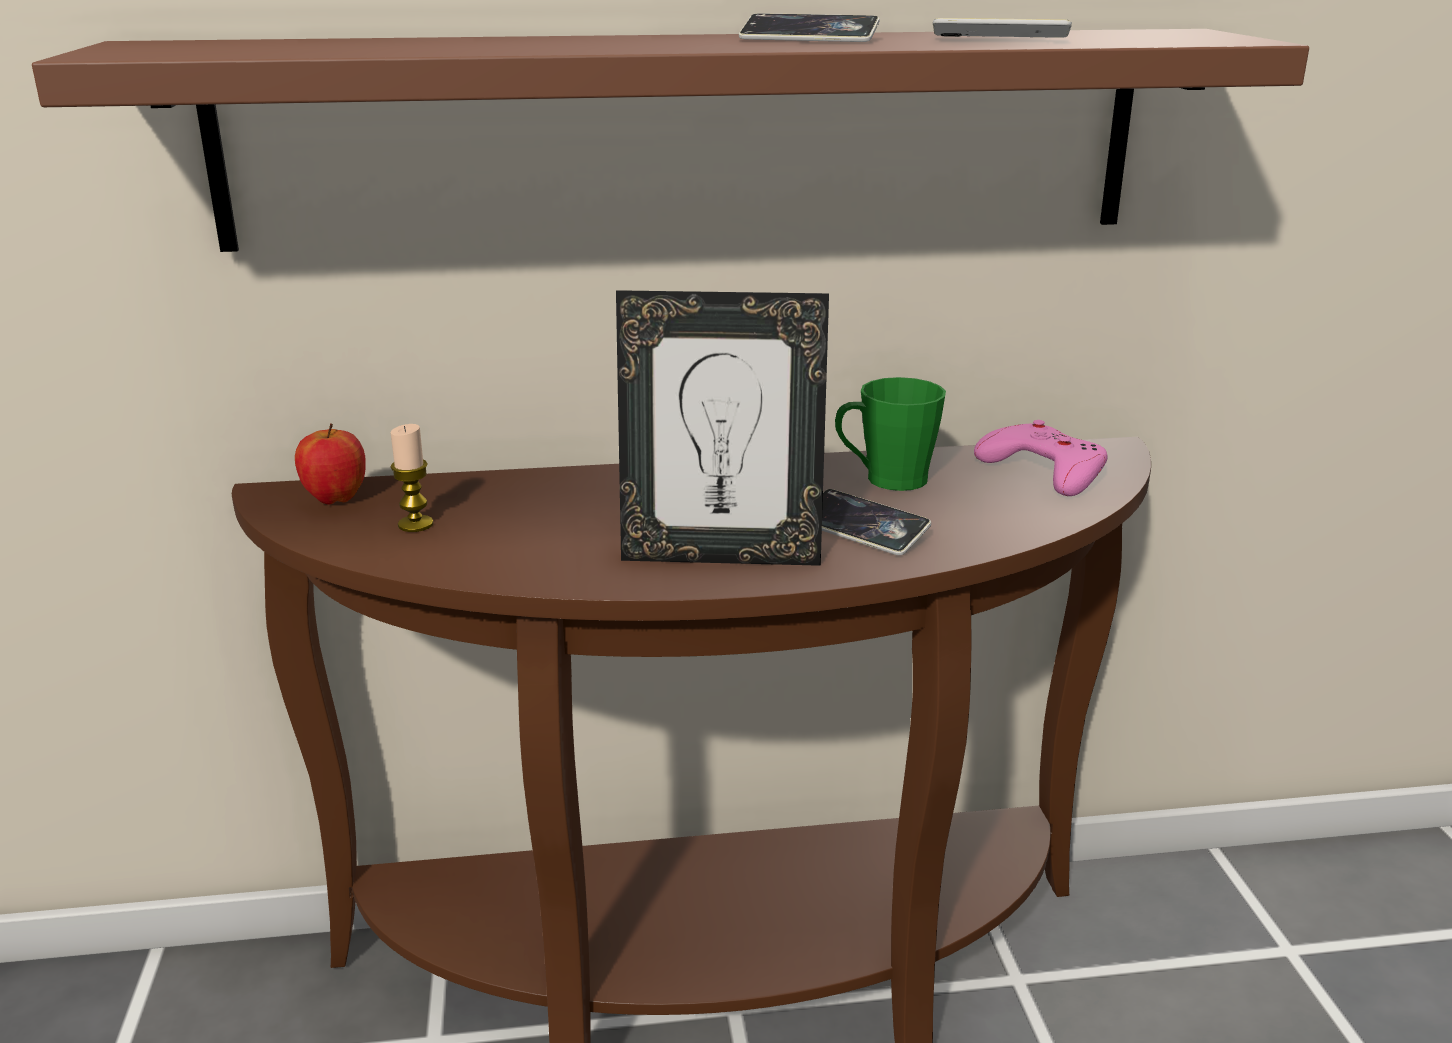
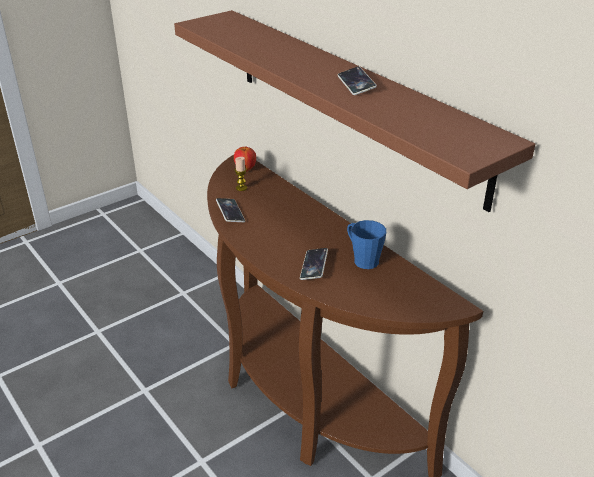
camera: 60 degrees right, 10 degrees up
(721, 555) = (269, 245): picture frame -> none
(885, 479) = (362, 259): green mug -> blue mug
(1000, 39) = (400, 113): phone -> phone (230, 212)
(1044, 470) = (412, 293): pink game controller -> none

